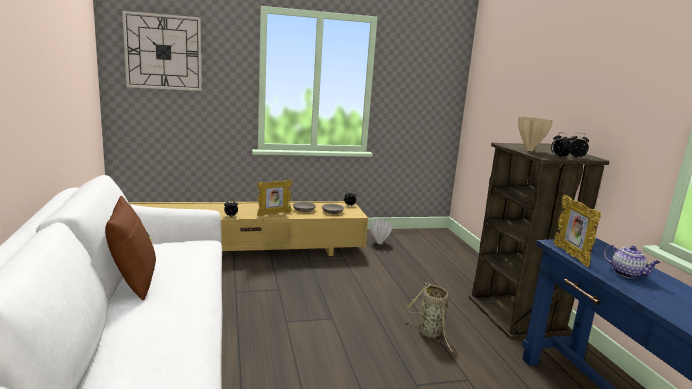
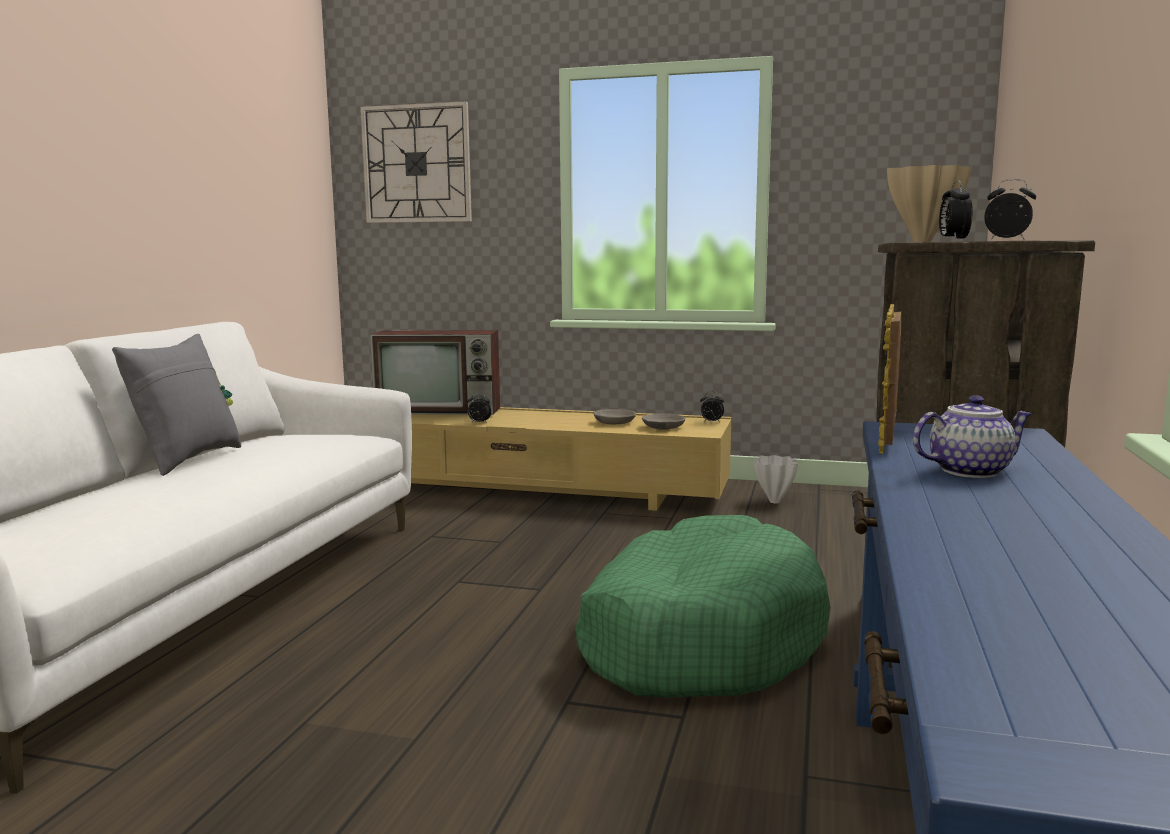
camera: 30 degrees right, 5 degrees down
(134, 282) = (187, 460): brown pillow -> grey pillow
(194, 207) = (441, 410): none -> television
(274, 214) = (553, 424): picture frame -> none
(430, 333) = (699, 638): basket -> green dog bed
(627, 274) = (970, 471): teapot -> teapot turned 90 degrees counterclockwise

